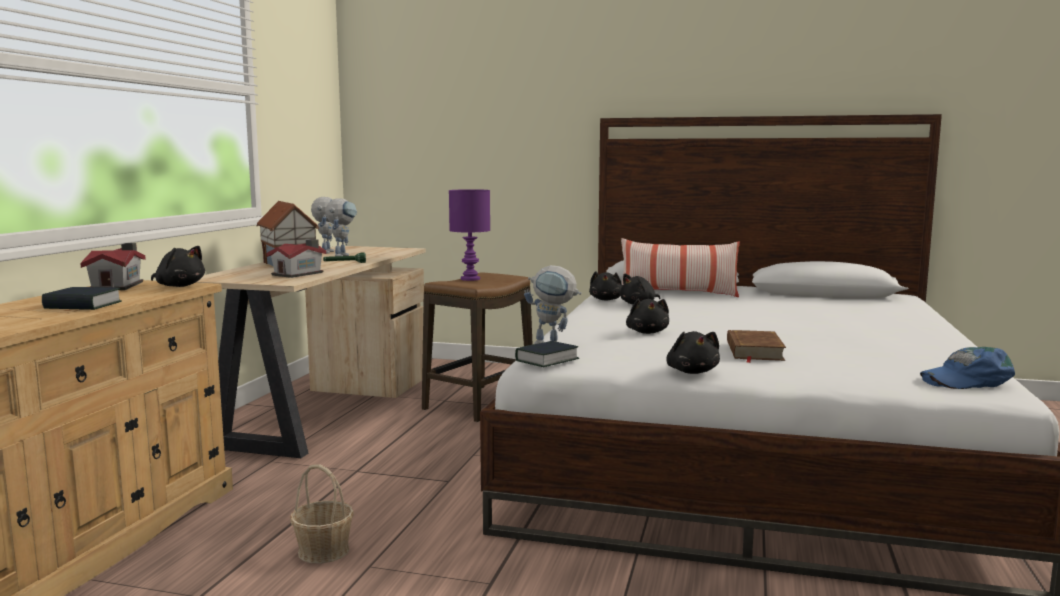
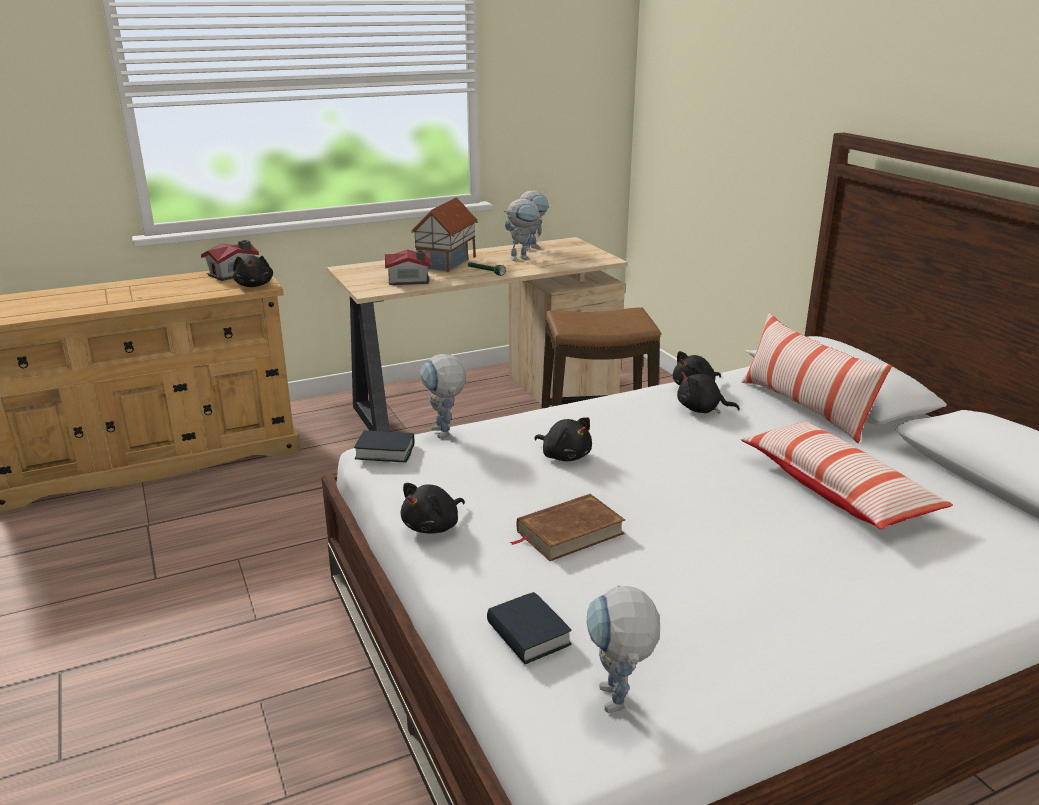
camera: 50 degrees right, 15 degrees up
(83, 305) = (155, 295): book -> book (528, 635)
(323, 551) = (244, 531): basket -> none
(471, 279) = (603, 316): purple table lamp -> none
(647, 332) = (564, 456): black plush toy -> black plush toy turned 90 degrees counterclockwise
(784, 310) = (836, 490): none -> pillow
(967, 380) = (618, 706): blue cap -> toy robot

